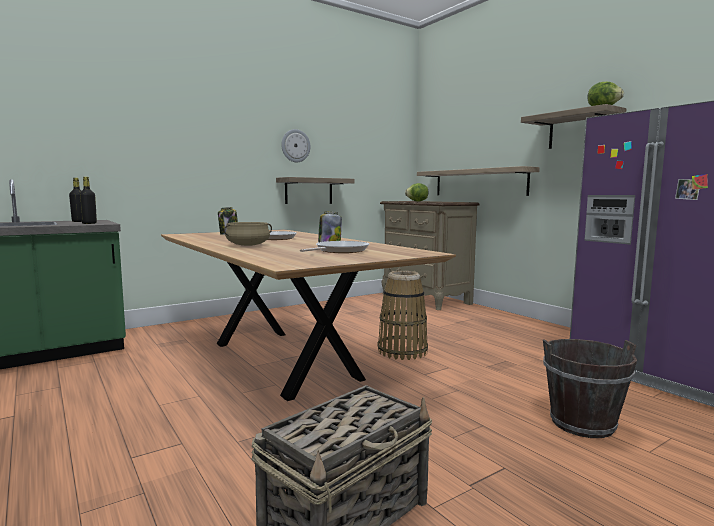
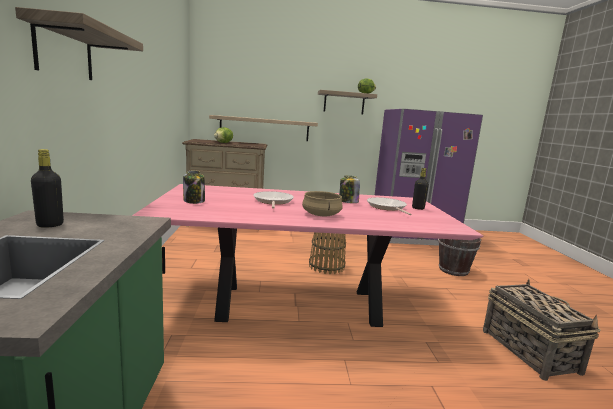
camera: 60 degrees left, 5 degrees up
(89, 223) = (124, 225): black bottle -> black bottle (418, 208)
(283, 360) = (299, 306): brown dining table -> pink dining table
(295, 146) = (146, 86): wall clock -> none
(308, 191) = (153, 136): shelf -> shelf (64, 51)

